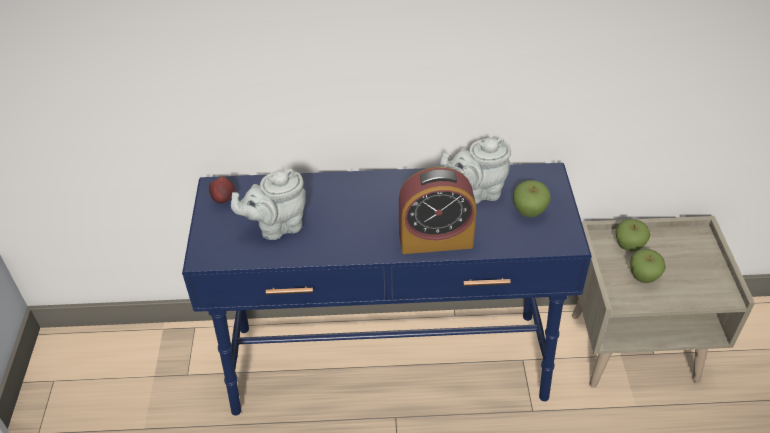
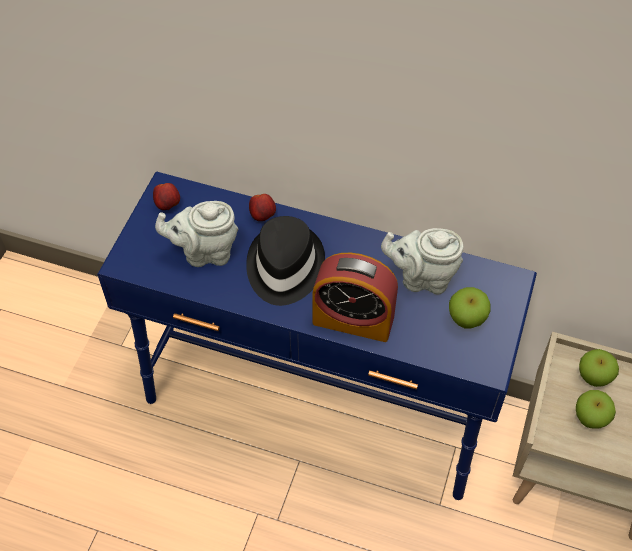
camera: 20 degrees right, 10 degrees up
(315, 185) = (263, 216): none -> apple
(354, 217) = (284, 267): none -> black hat

